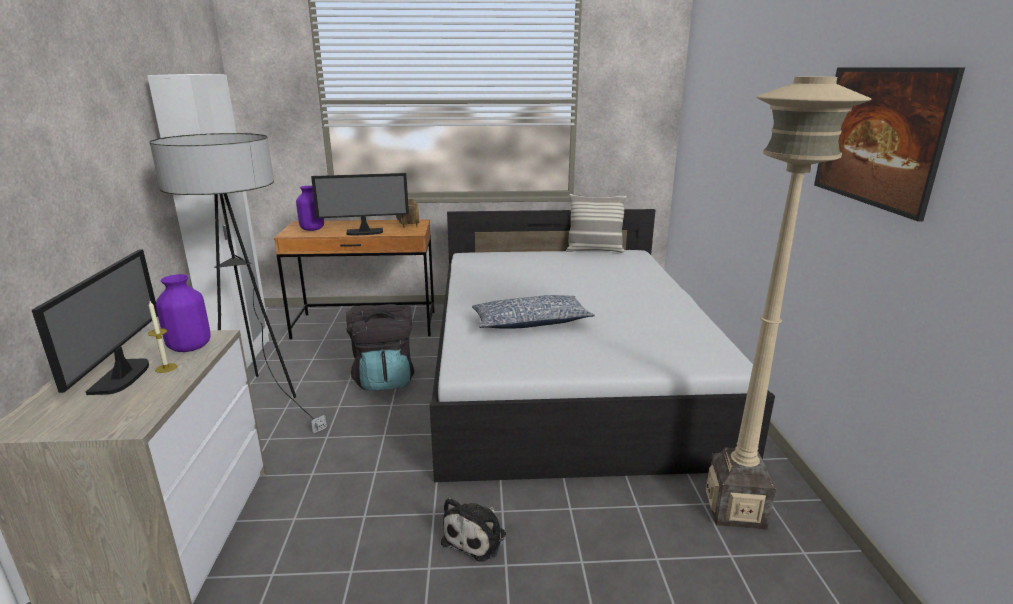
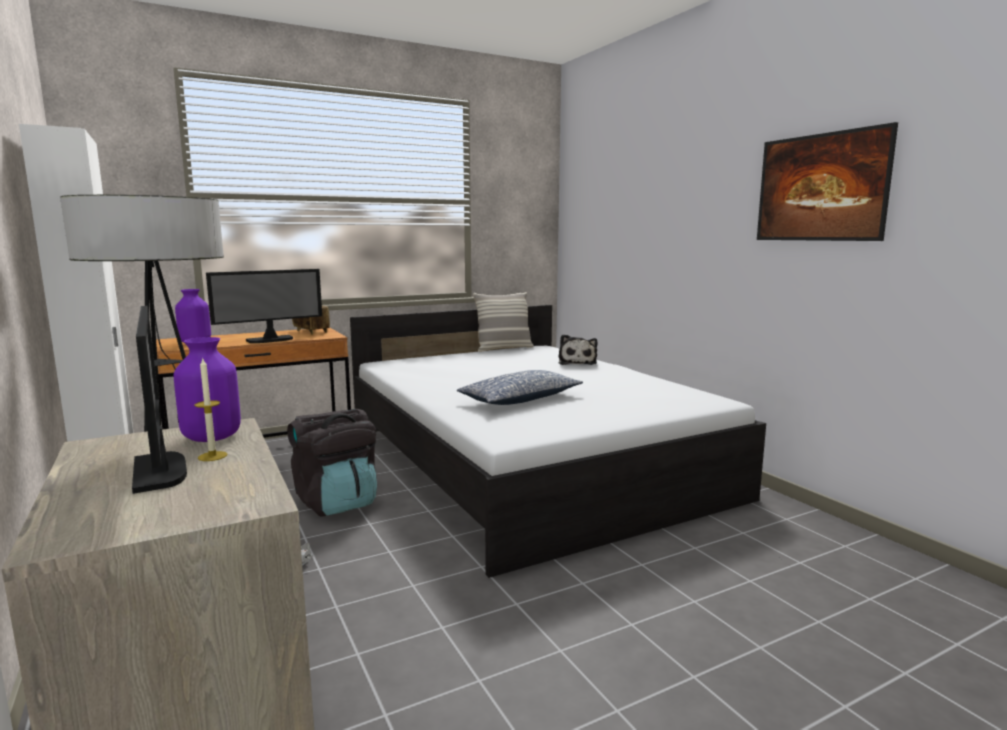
camera: 25 degrees left, 10 degrees down
(477, 536) = (580, 610): plush toy -> plush toy (577, 362)
(736, 510) = (770, 530): beige floor lamp -> none

